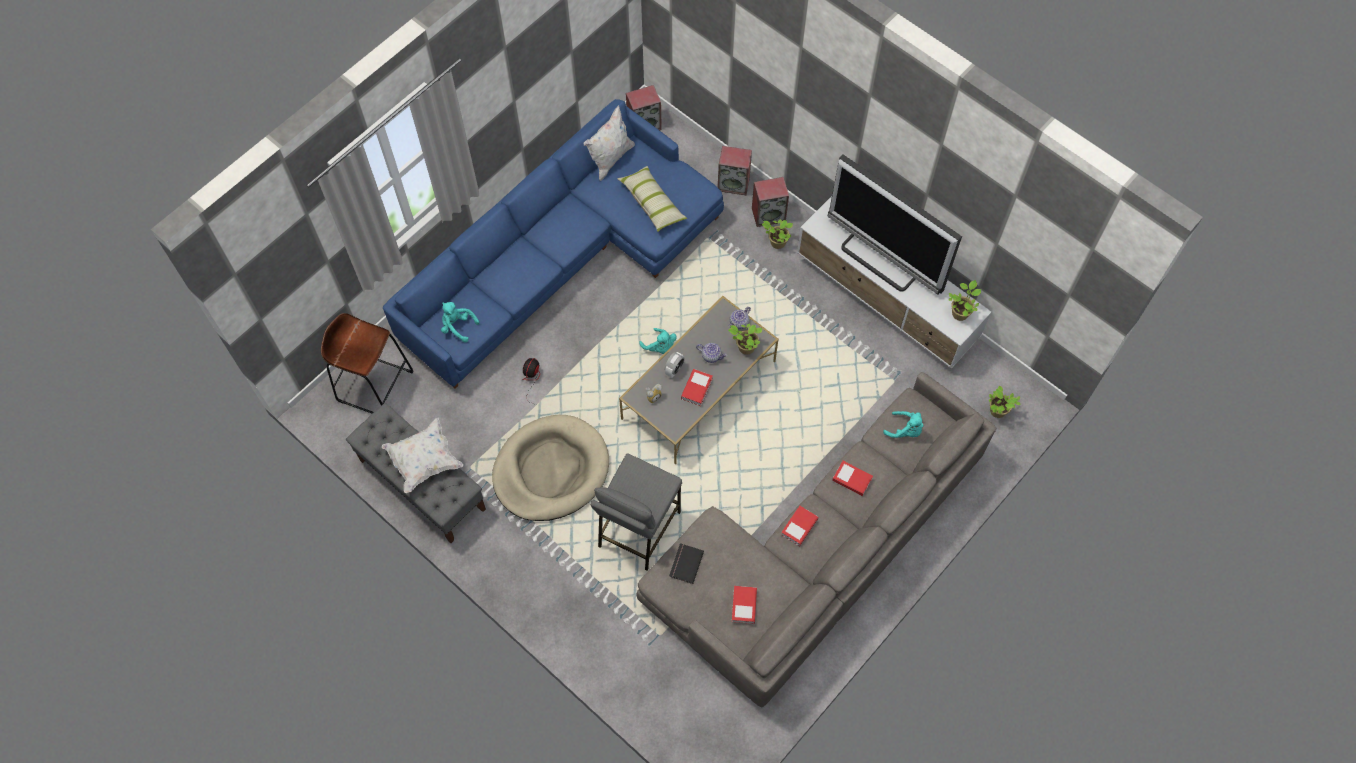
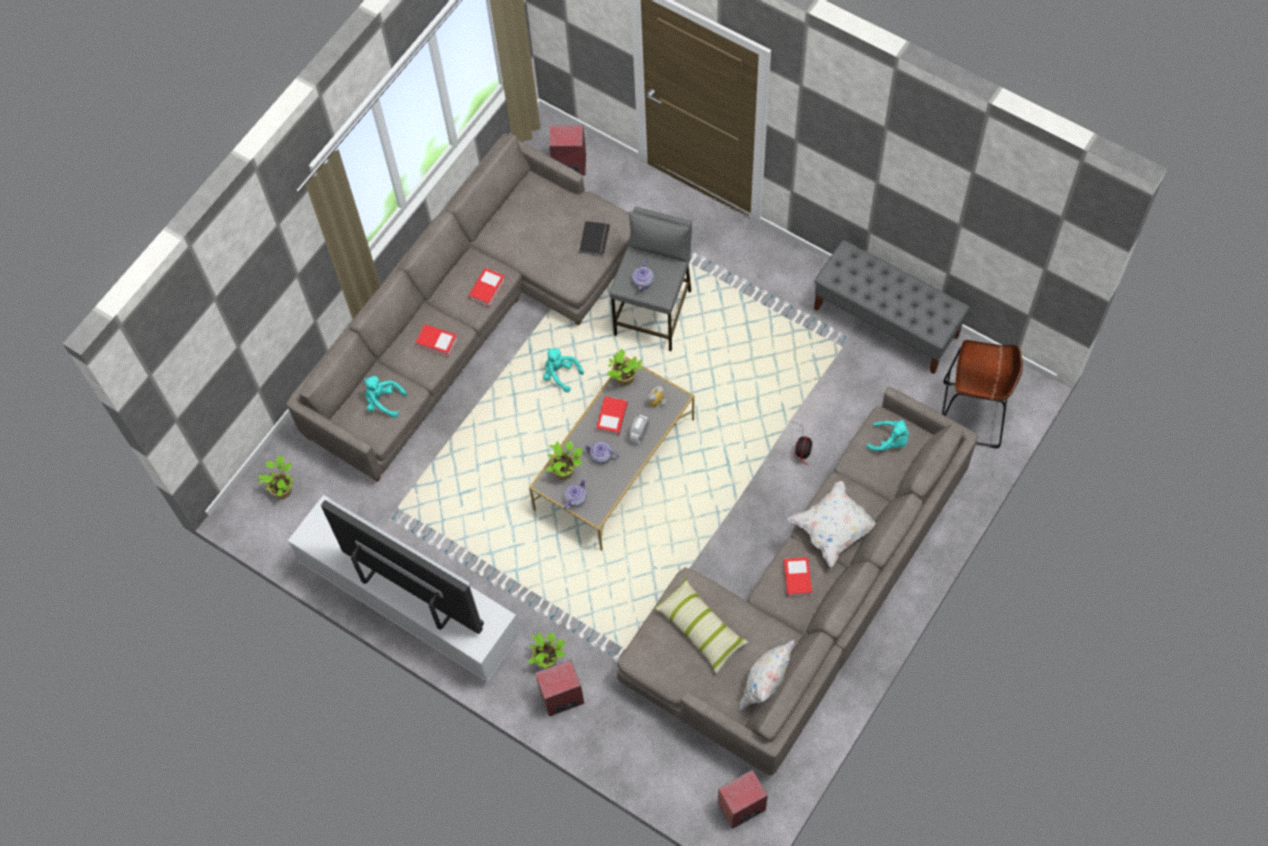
camera: 175 degrees right, 0 degrees up
(424, 461) = (880, 293): white pillow -> white pillow (834, 529)
(551, 470) = (756, 356): beige dog bed -> none
(564, 256) = (802, 602): blue sofa -> grey sofa
(647, 481) = (643, 281): none -> teapot
(660, 347) = (665, 506): turquoise plush toy -> turquoise plush toy (560, 374)
(734, 183) = (610, 736): speaker -> speaker (568, 165)
(744, 605) = (534, 212): book -> book (797, 578)
(960, 312) = (323, 533): potted plant -> potted plant (624, 379)

